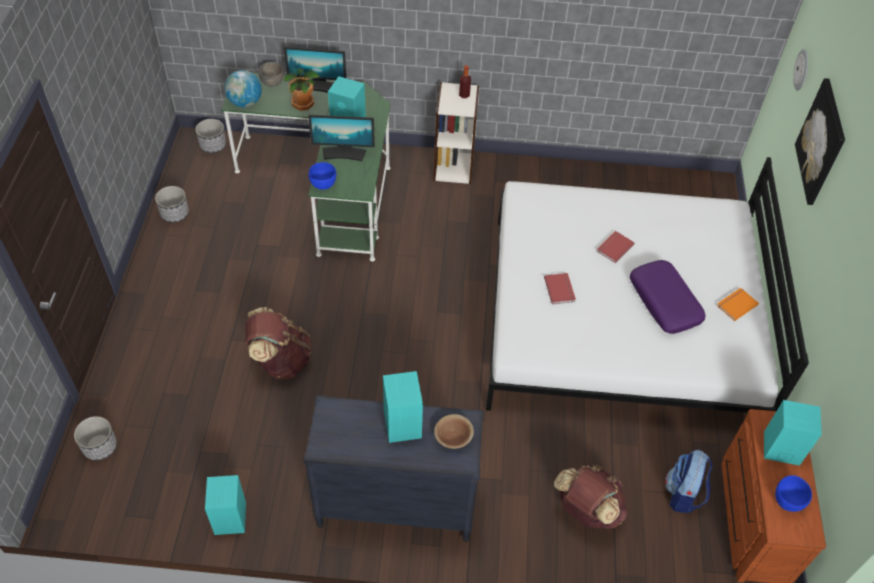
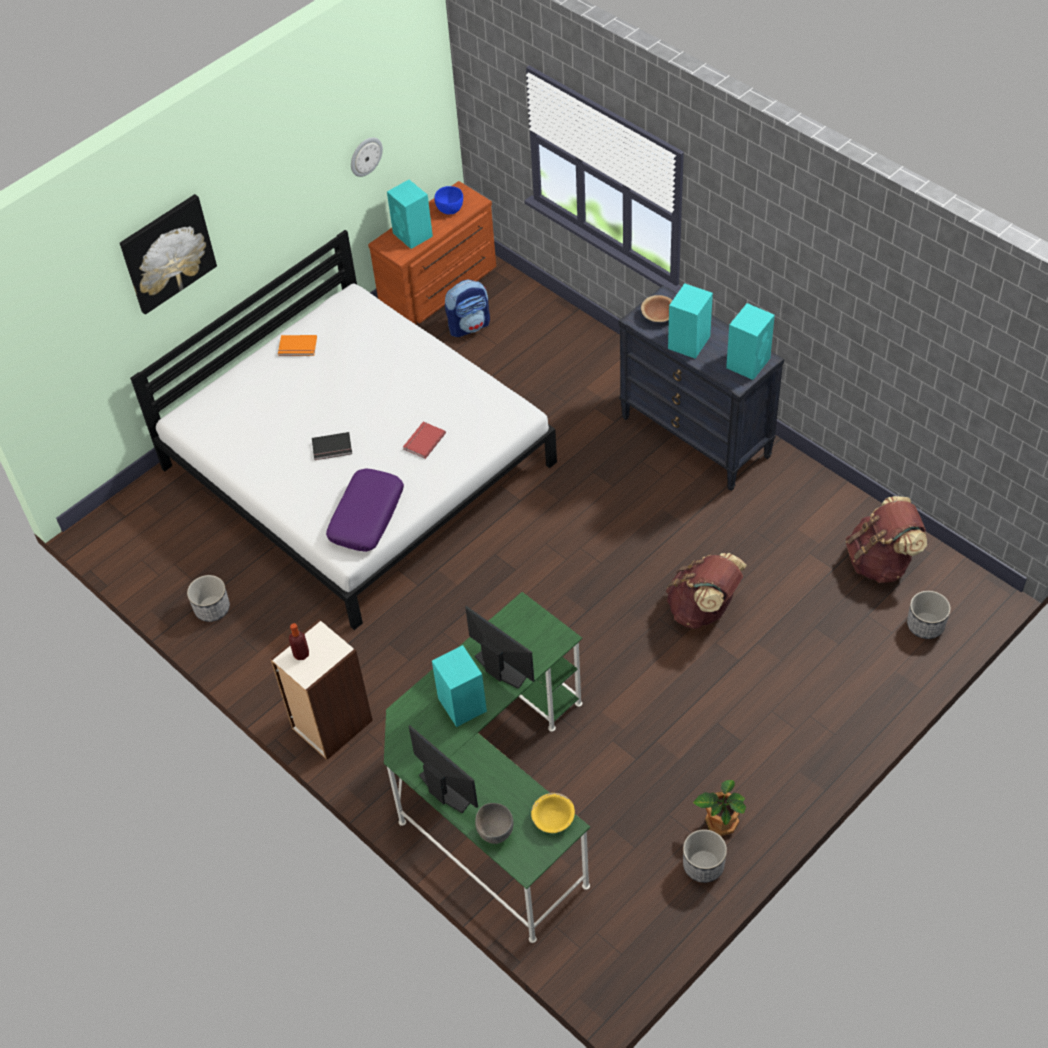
camera: 135 degrees left, 0 degrees up
(213, 145) = (586, 954): planter -> planter (212, 609)
(230, 519) = (839, 501): turquoise speaker -> turquoise speaker (748, 362)
(245, 103) = (553, 818): globe -> yellow bowl
(304, 104) = (485, 771): potted plant -> potted plant (720, 822)
(323, 185) = (556, 640): blue bowl -> none
(586, 509) = (551, 356): brown backpack -> brown backpack (881, 562)
(614, 247) = (332, 448): red book -> black book
(665, 302) = (351, 381): purple pillow -> purple pillow (366, 516)
(802, 70) = (66, 324): wall clock -> wall clock (365, 156)

